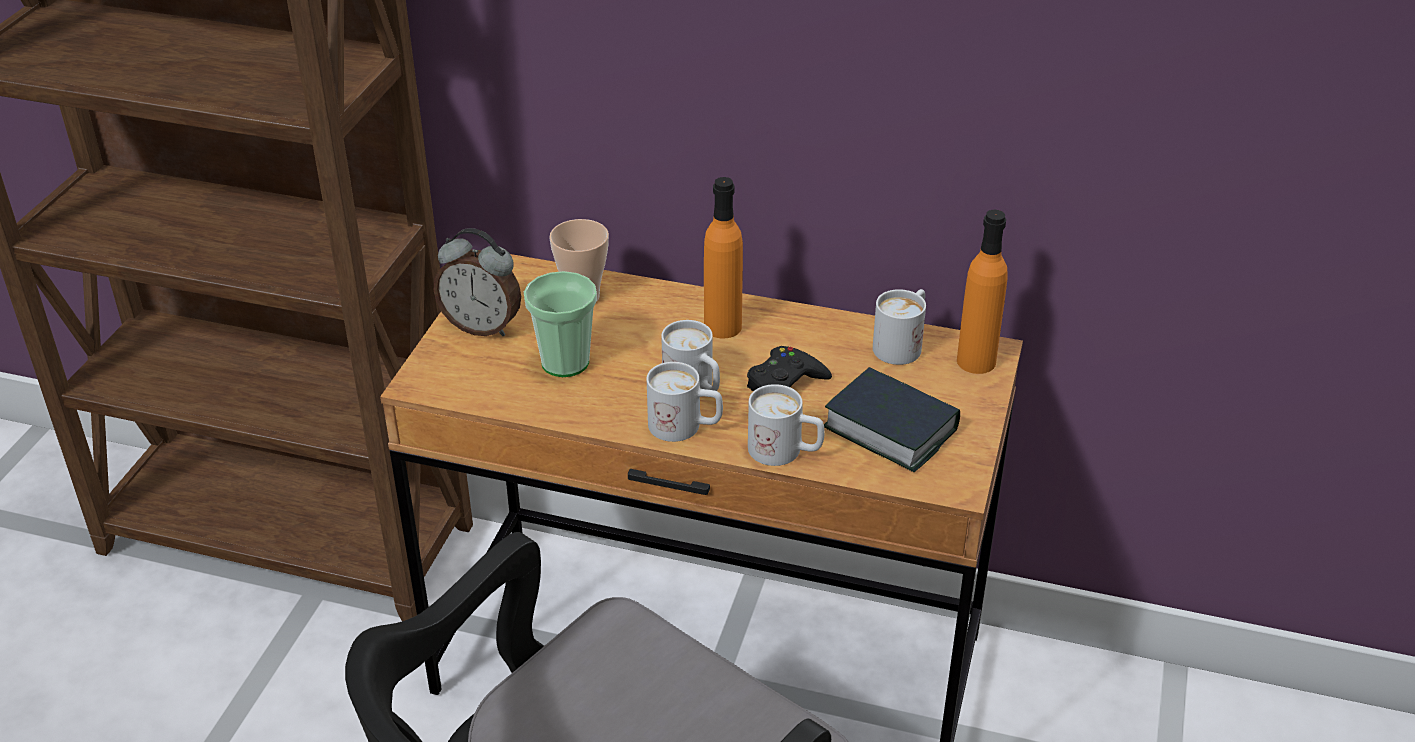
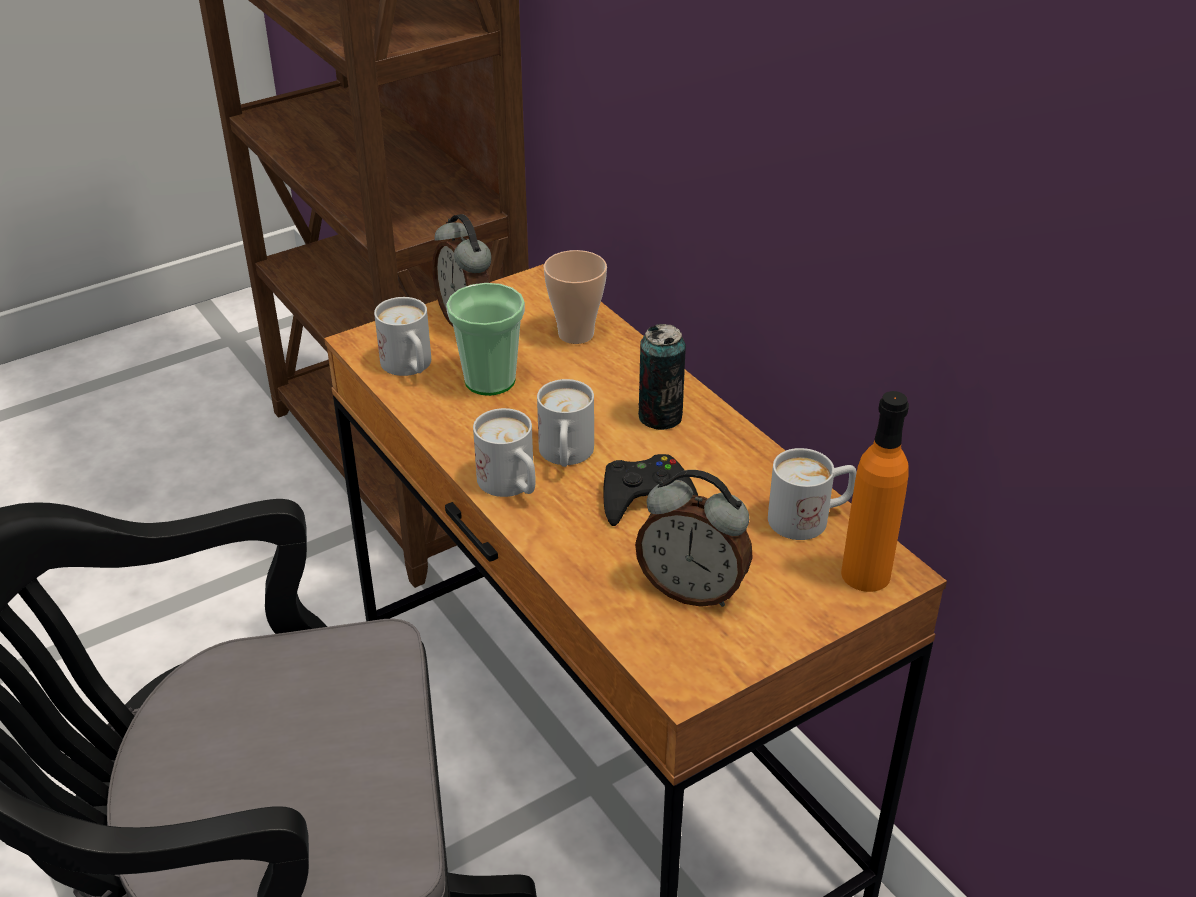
camera: 40 degrees right, 0 degrees up
(722, 327) = (660, 417): orange bottle -> can
(785, 452) = (567, 556): white mug -> white mug (410, 367)
(890, 428) = (692, 590): book -> alarm clock

